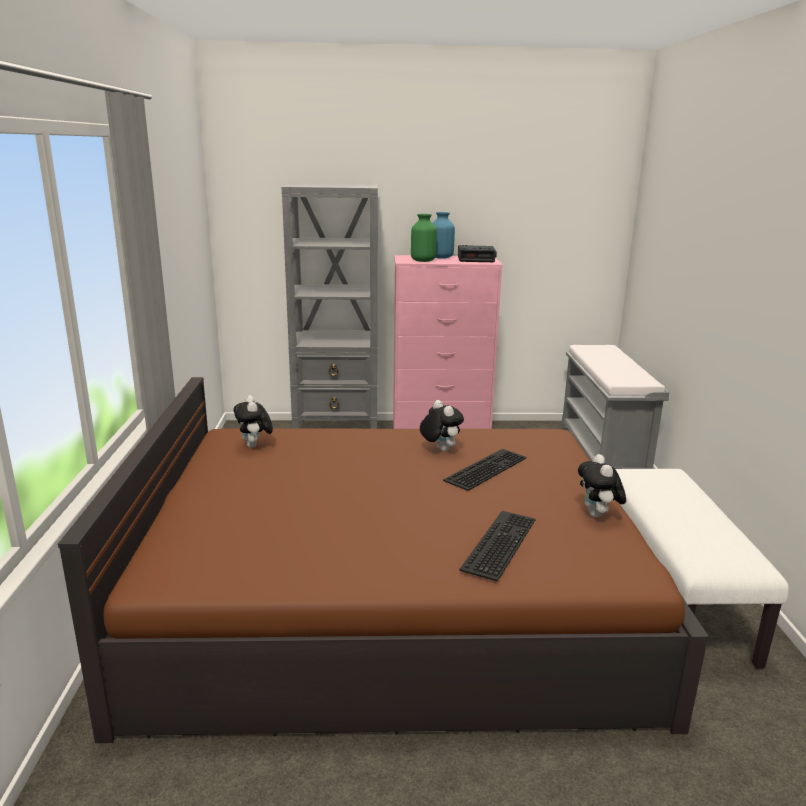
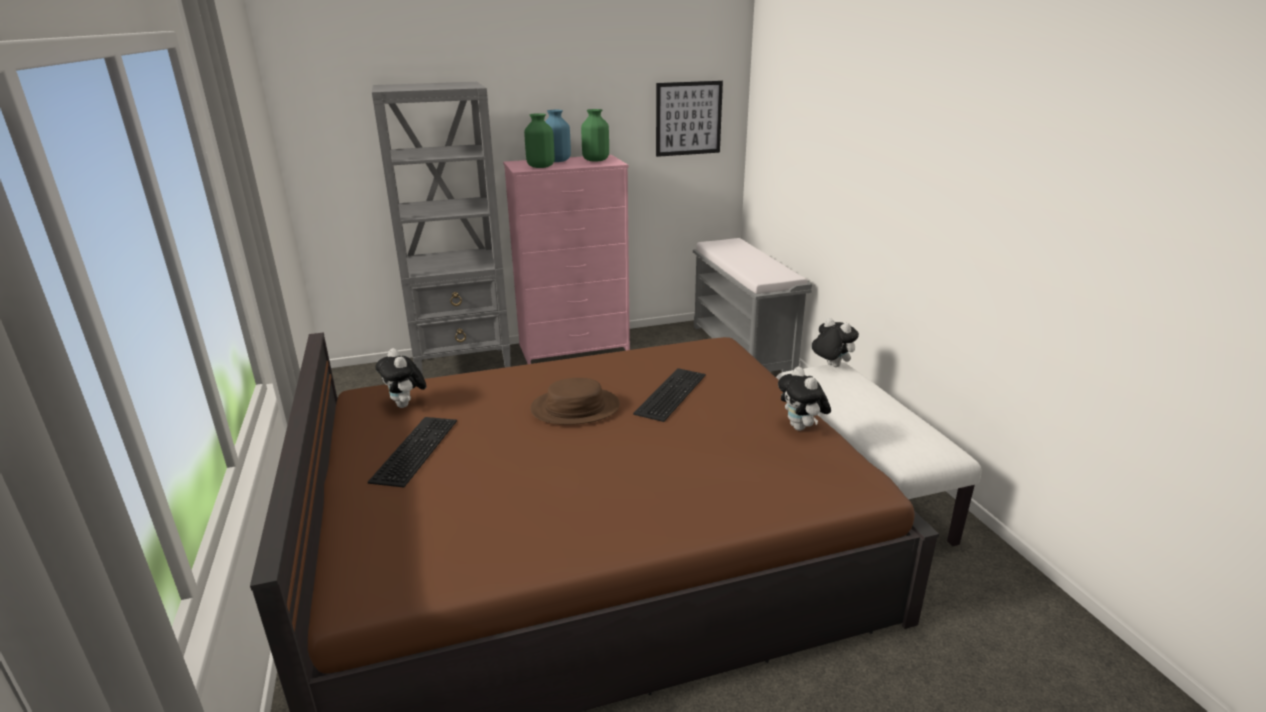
camera: 15 degrees left, 5 degrees up
(393, 468) = (575, 408): none -> brown hat
(440, 449) = (614, 378): plush toy -> plush toy (830, 366)
(476, 259) = (596, 160): alarm clock -> green vase
(497, 542) = (720, 476): keyboard -> keyboard (413, 449)
(572, 228) = (688, 118): none -> picture

